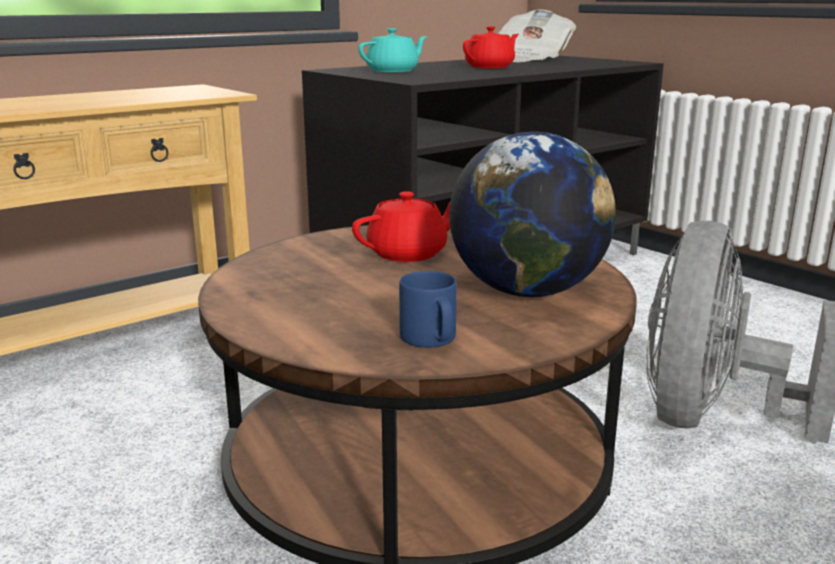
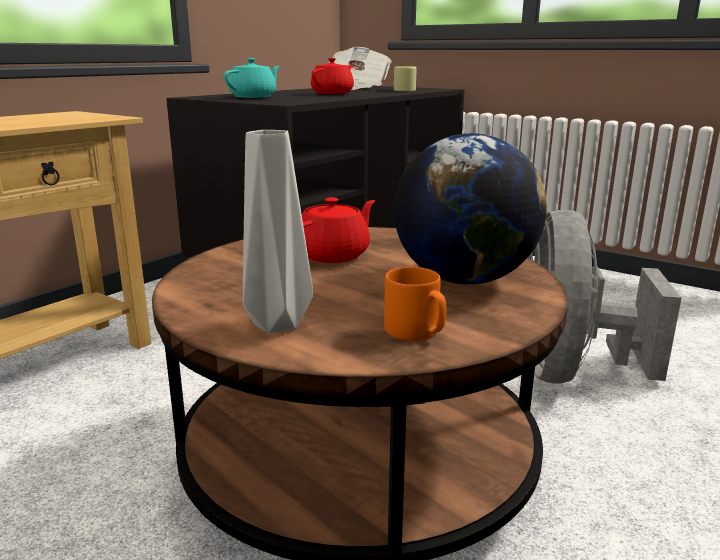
camera: 15 degrees left, 0 degrees up
(304, 316) = (278, 323): none -> grey vase
(431, 340) = (416, 333): blue mug -> orange mug
(583, 64) = (404, 90): none -> beige mug

